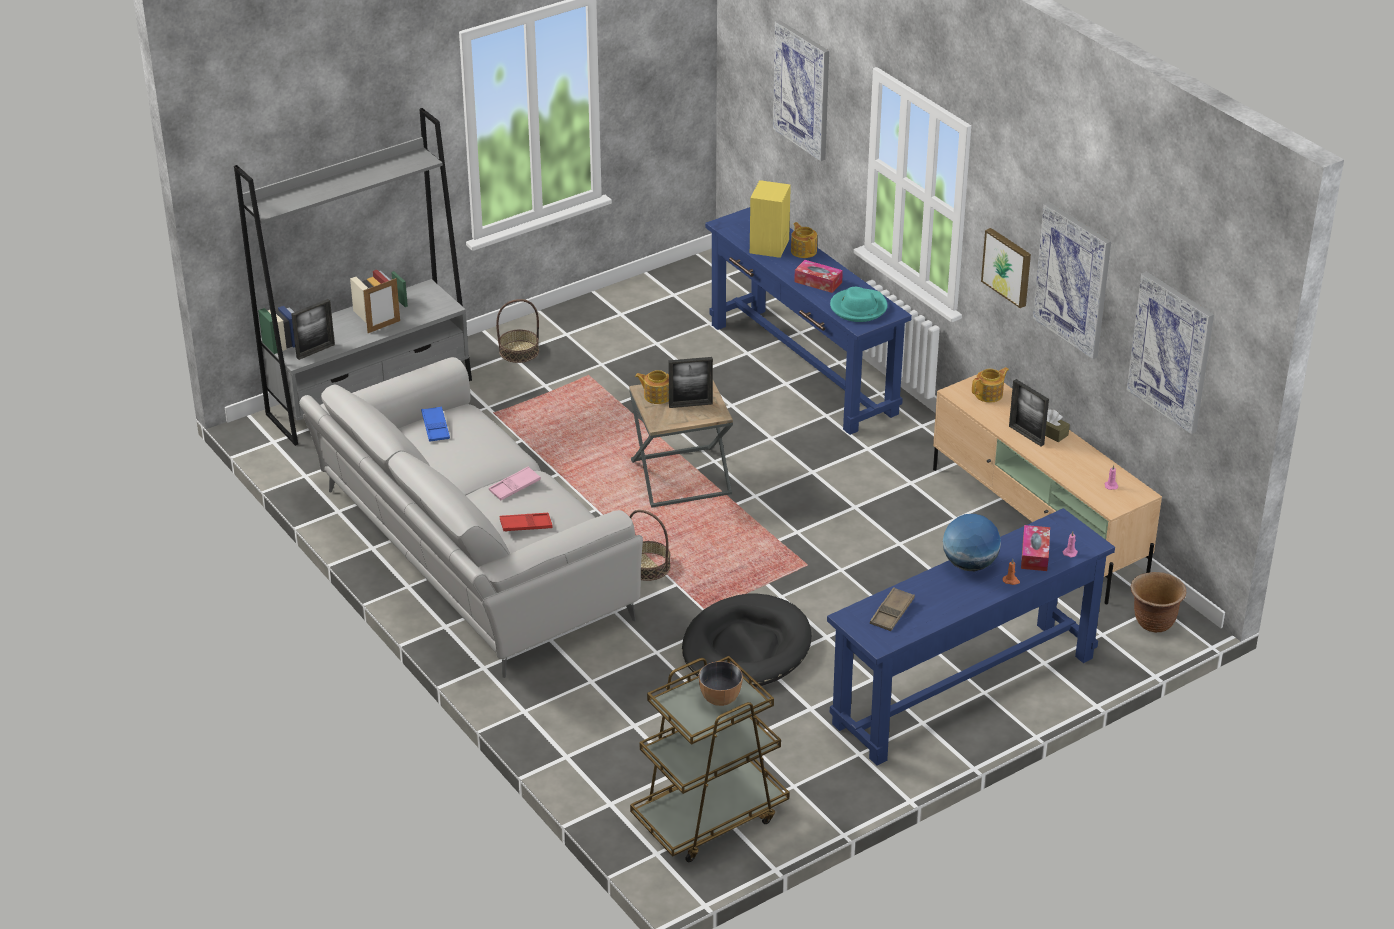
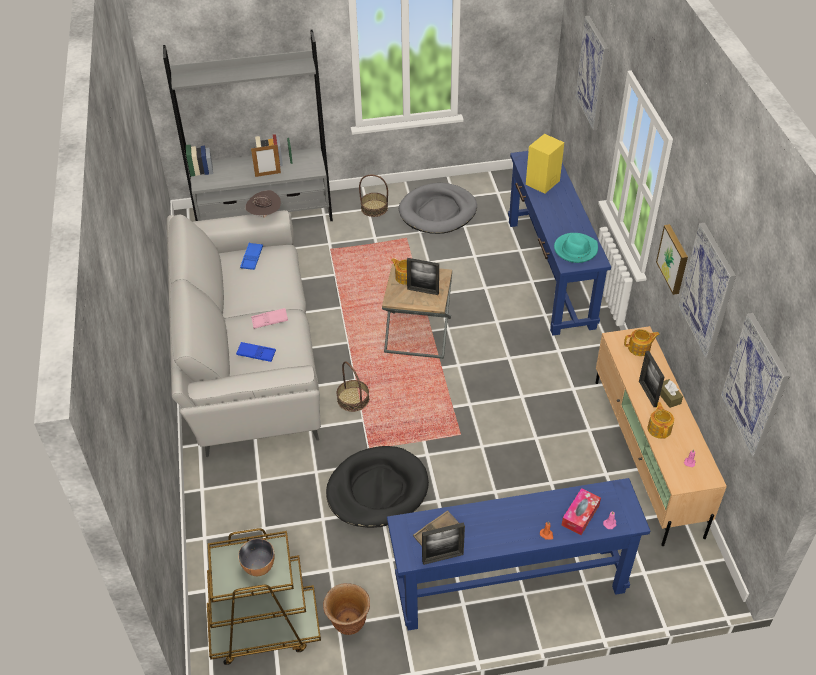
camera: 25 degrees right, 10 degrees up
(315, 351) = (215, 181): picture frame -> picture frame (442, 558)
(429, 368) = (264, 215): none -> brown hat
(526, 525) = (256, 354): red tray -> blue tray
(609, 335) = (438, 212): none -> grey dog bed
(803, 251) = (564, 192): teapot -> teapot (659, 428)
(818, 282) = (559, 220): tissue box -> none
(969, 564) = (523, 507): globe -> none
(1153, 623) = (691, 577): brown planter -> brown planter (348, 622)

